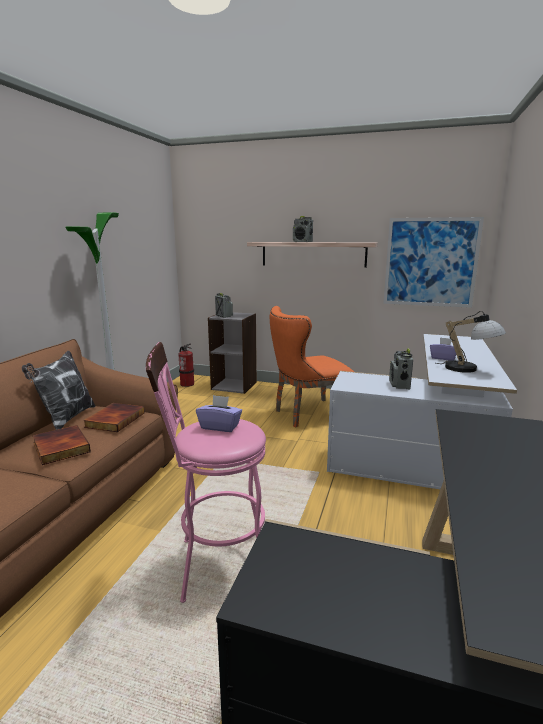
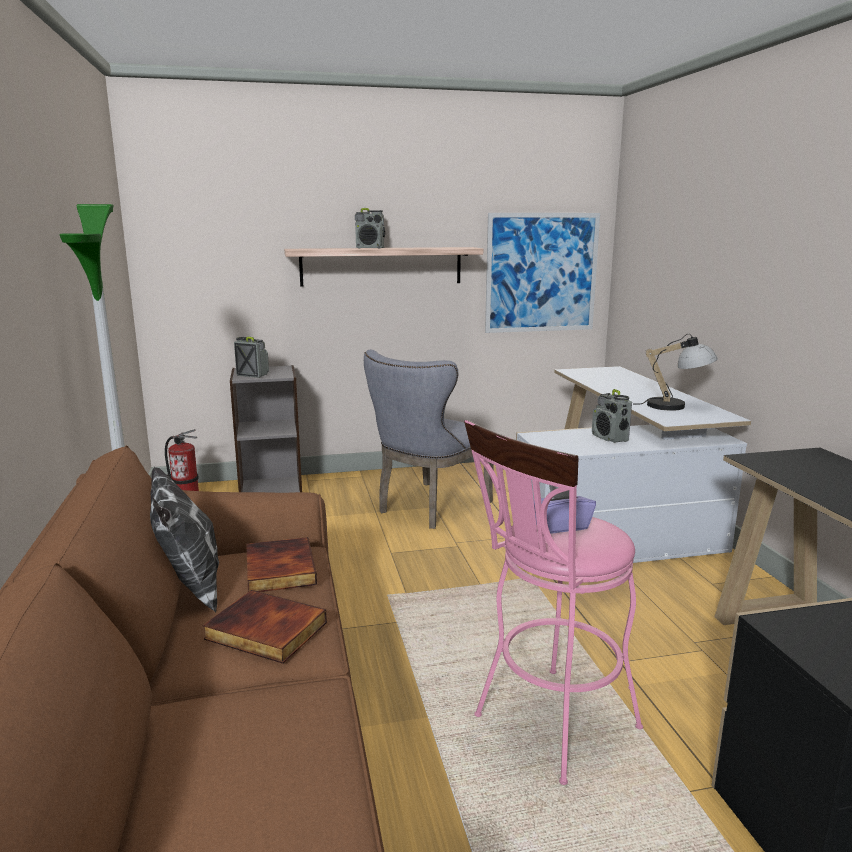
camera: 30 degrees left, 0 degrees up
(307, 414) = (428, 508): orange chair -> grey chair
(443, 358) = (629, 397): purple tissue box -> none

